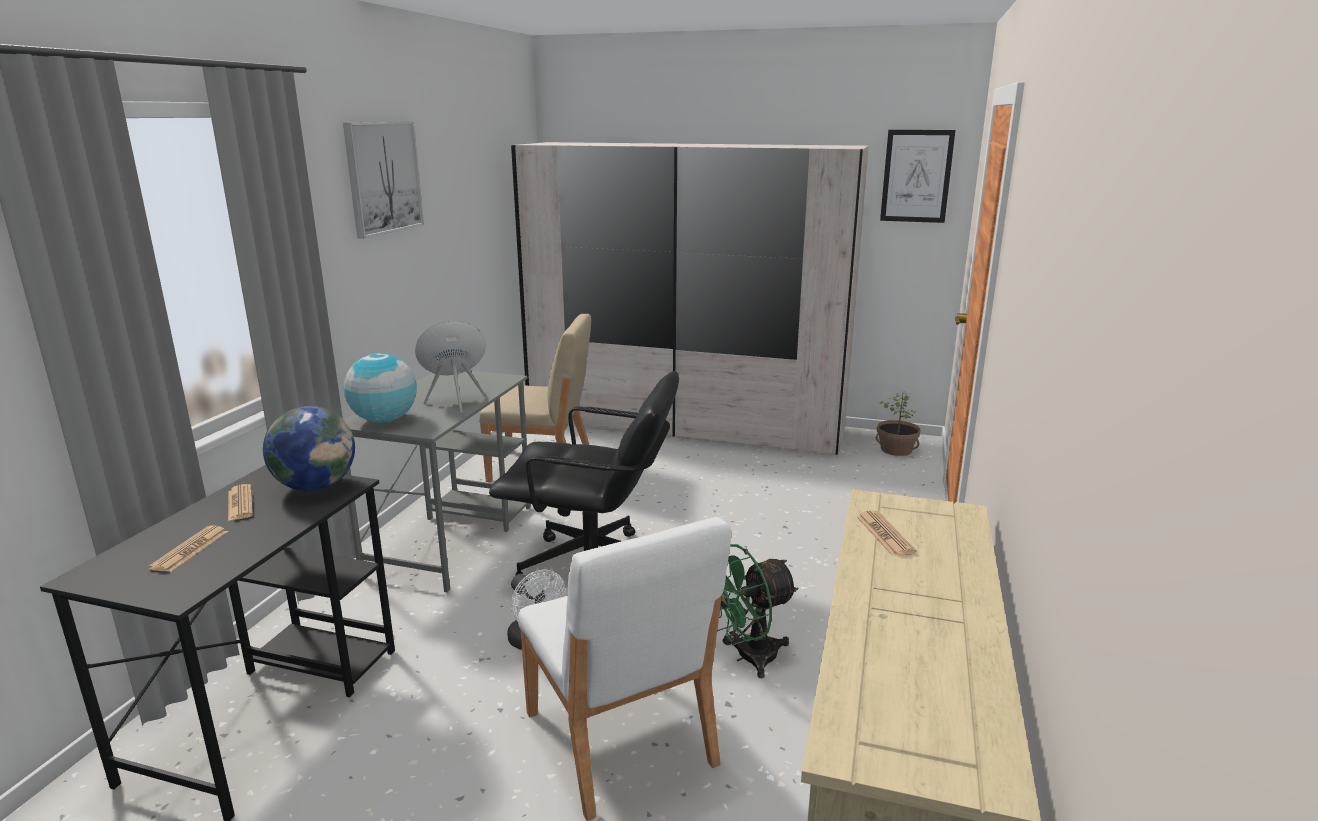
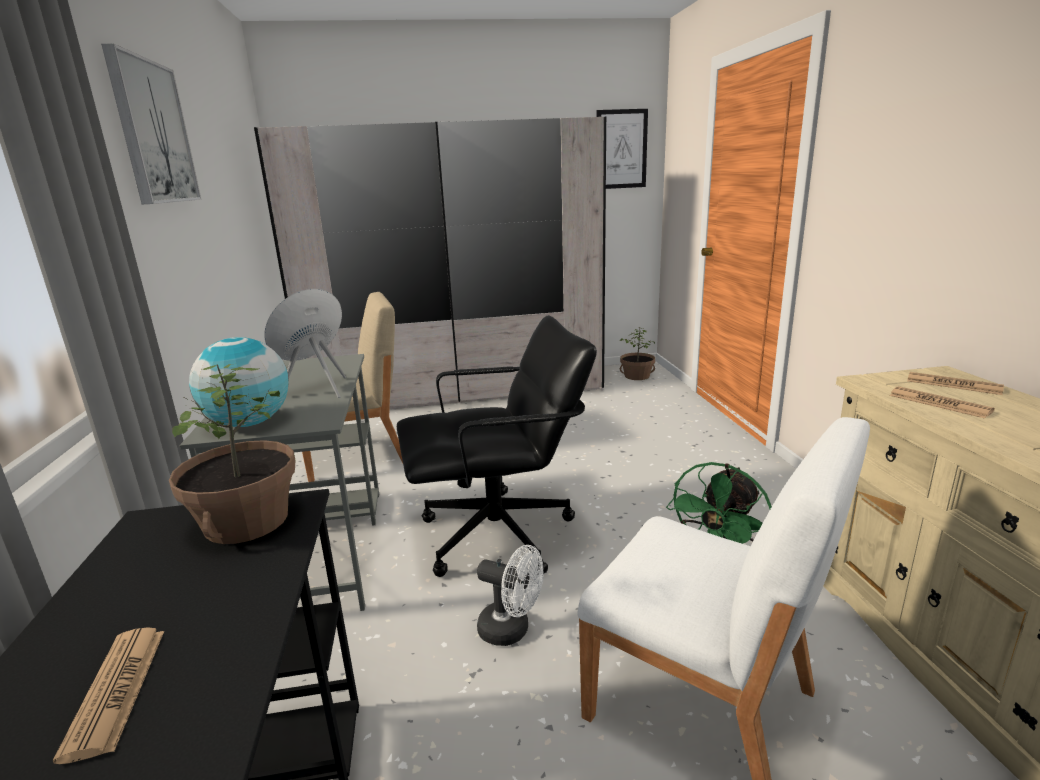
camera: 25 degrees left, 0 degrees up
(240, 503) = (140, 579): newspaper -> newspaper (953, 384)
(316, 486) = (246, 521): globe -> potted plant

